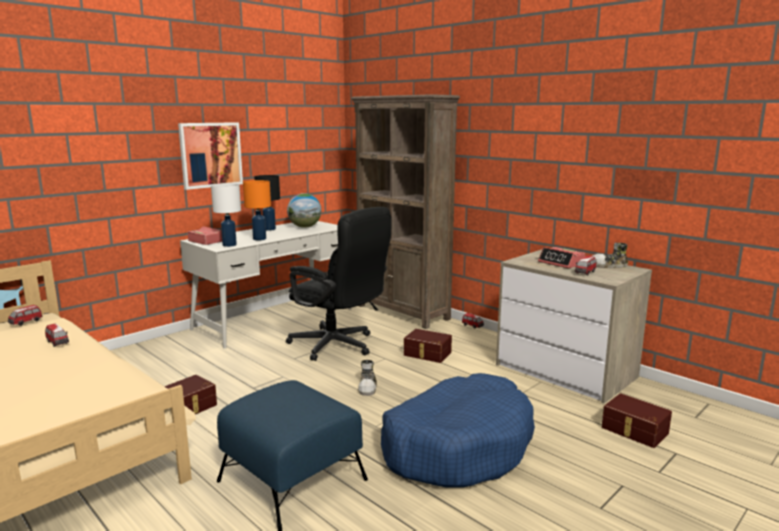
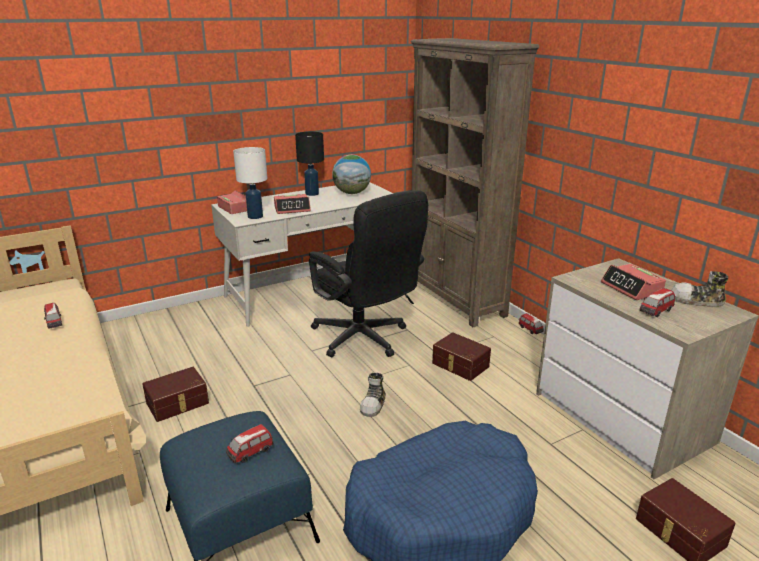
camera: 15 degrees right, 10 degrees up
(25, 322) = (42, 290): toy car -> toy car (250, 453)
(210, 155) = (246, 109): picture -> none
(259, 239) = (292, 209): orange table lamp -> alarm clock

